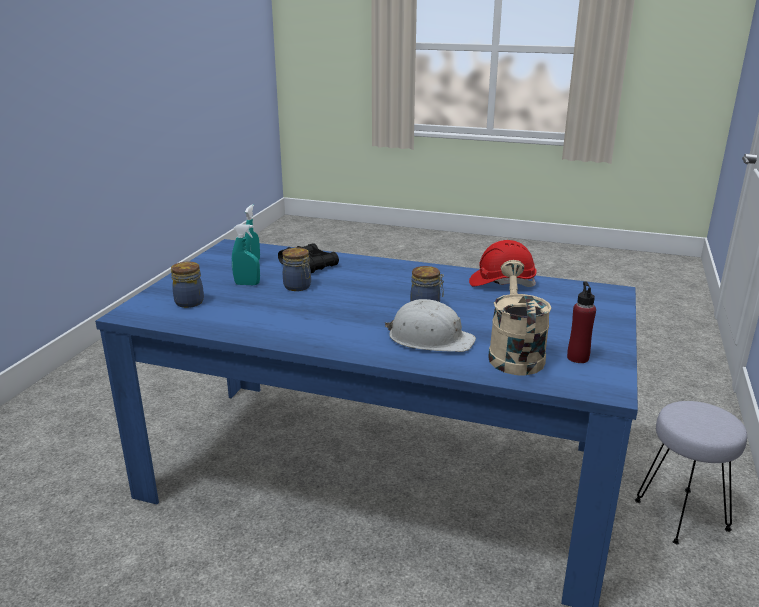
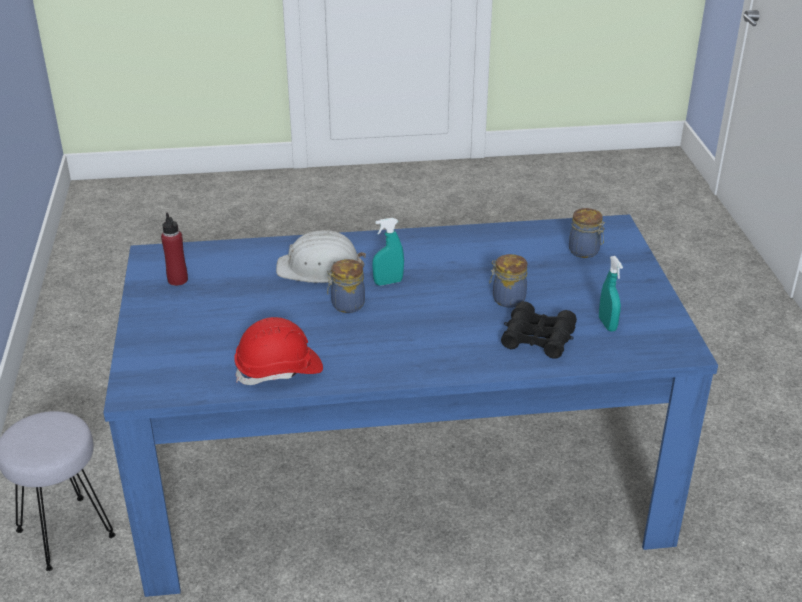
camera: 155 degrees right, 10 degrees up
(247, 284) = (565, 288): turquoise spray bottle -> turquoise spray bottle (388, 282)
(514, 354) = (236, 270): beige watering can -> none

